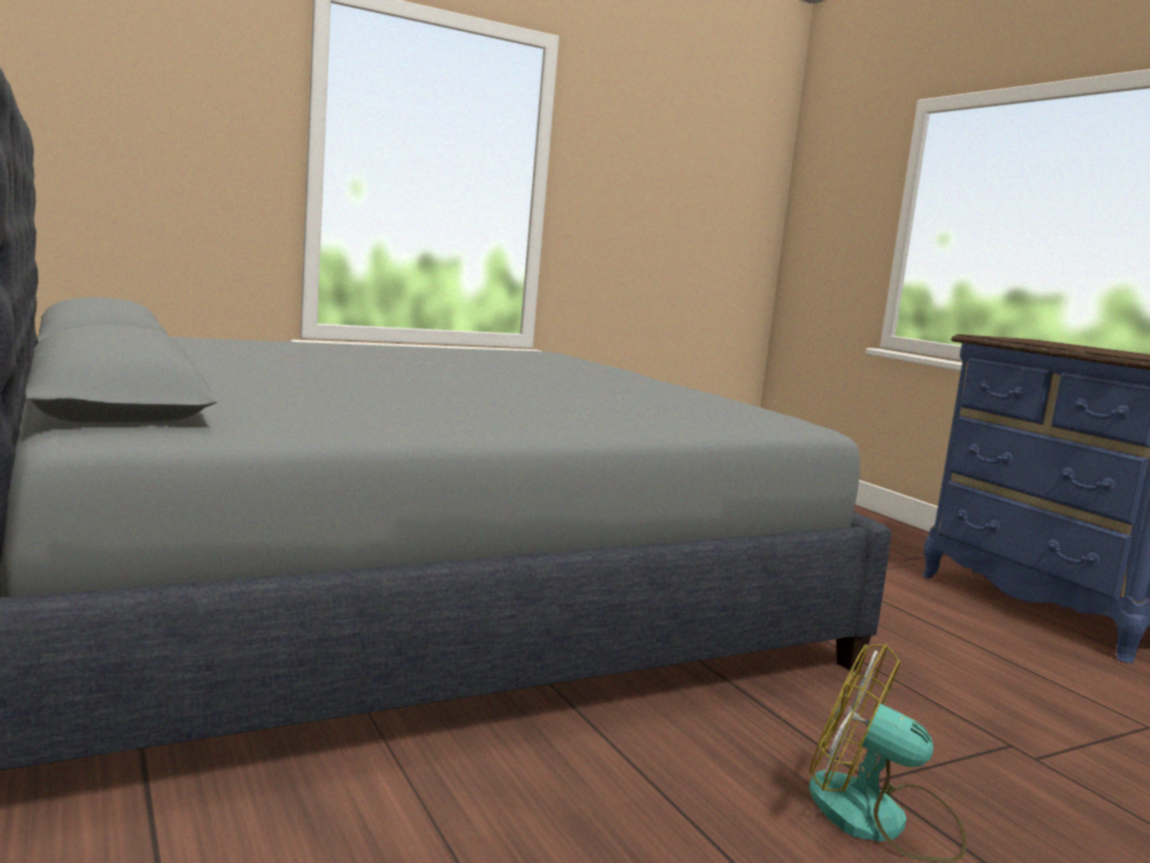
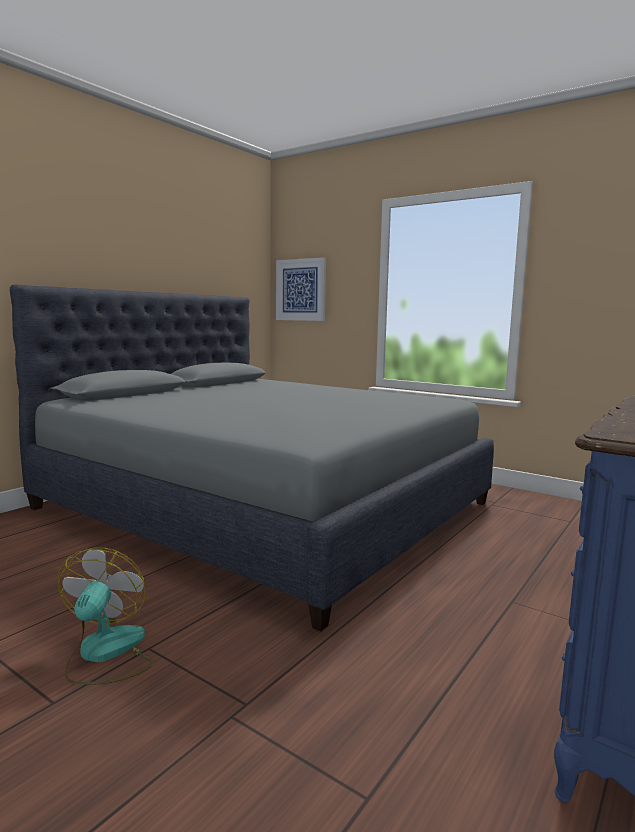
camera: 65 degrees right, 0 degrees up
(95, 123) = (301, 290): none -> picture

